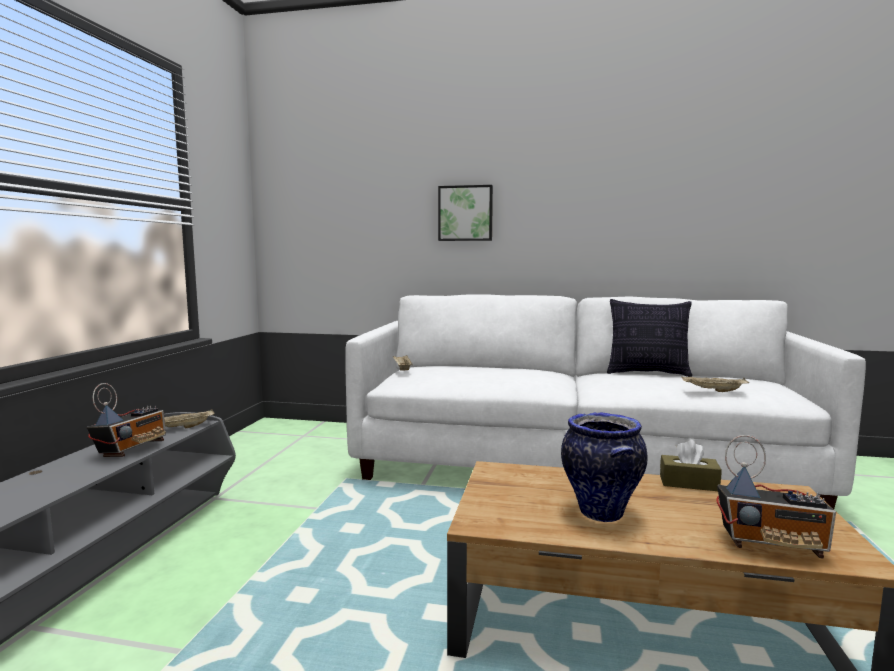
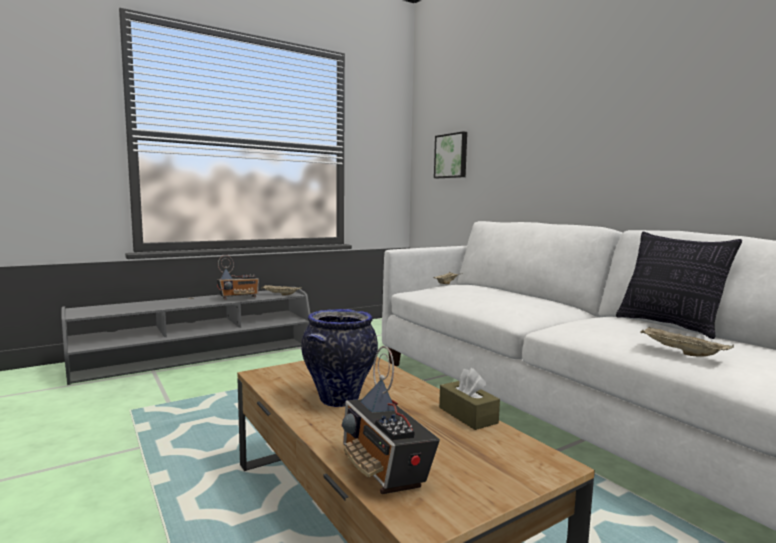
camera: 45 degrees right, 0 degrees up
(465, 213) = (546, 143): picture -> picture (451, 156)

